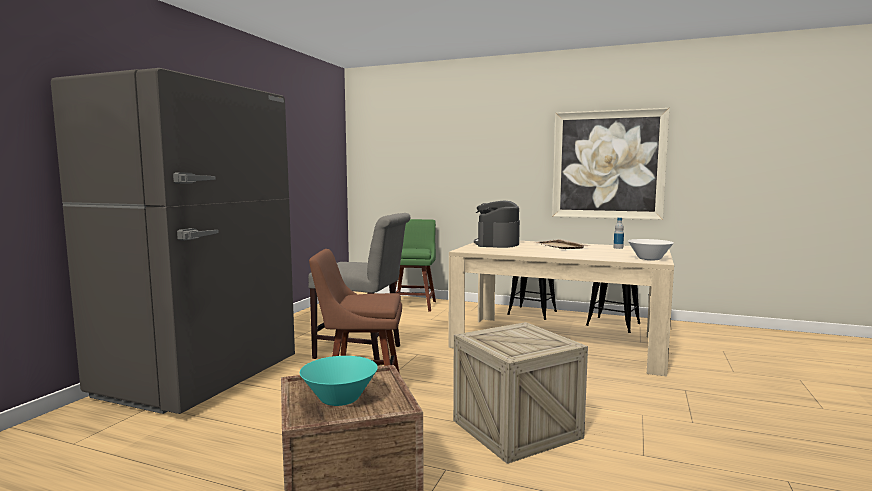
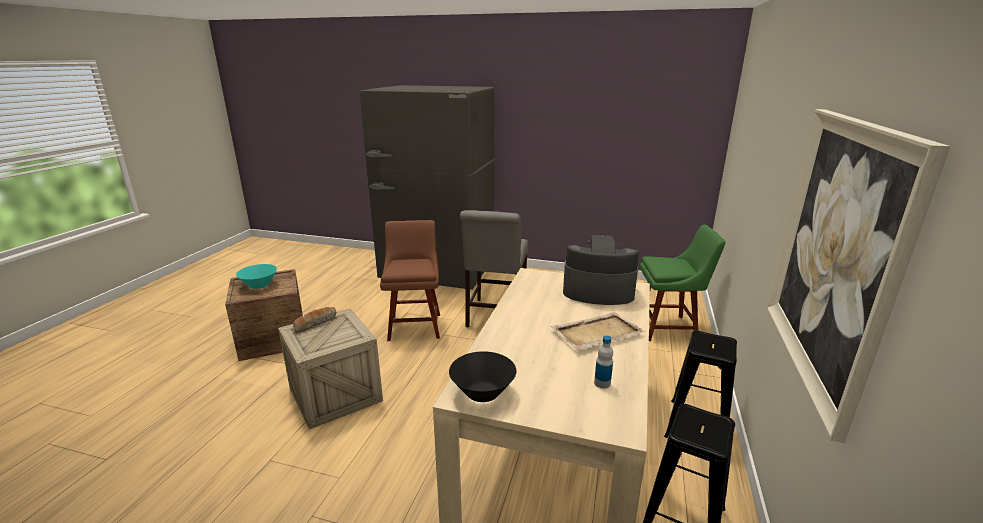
camera: 85 degrees right, 15 degrees up
(496, 346) = (315, 323): none -> bread
(649, 259) = (482, 393): white bowl -> black bowl

